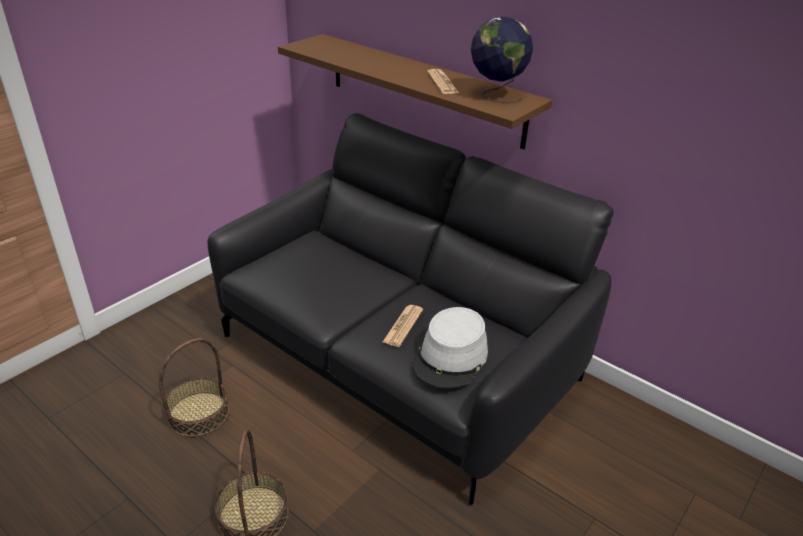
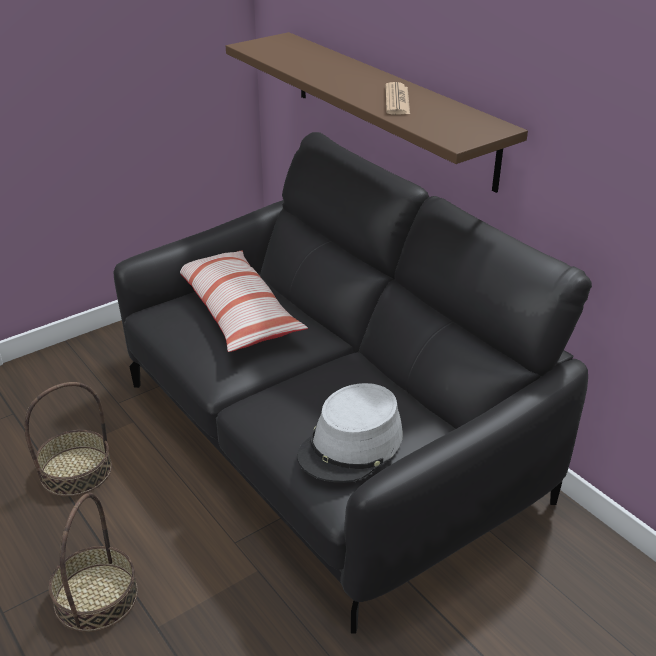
camera: 15 degrees right, 0 degrees up
(317, 264) = (237, 313): none -> pillow
(403, 326) = (308, 399): newspaper -> none
(496, 95) = (455, 120): globe -> none

